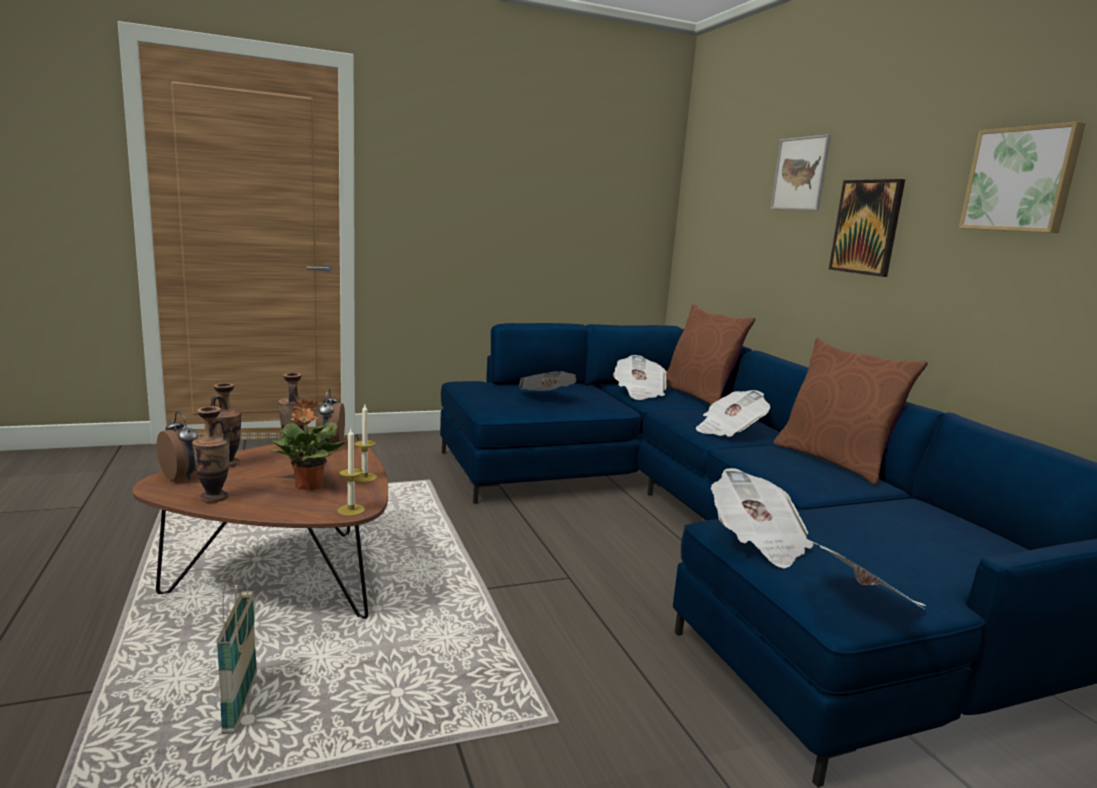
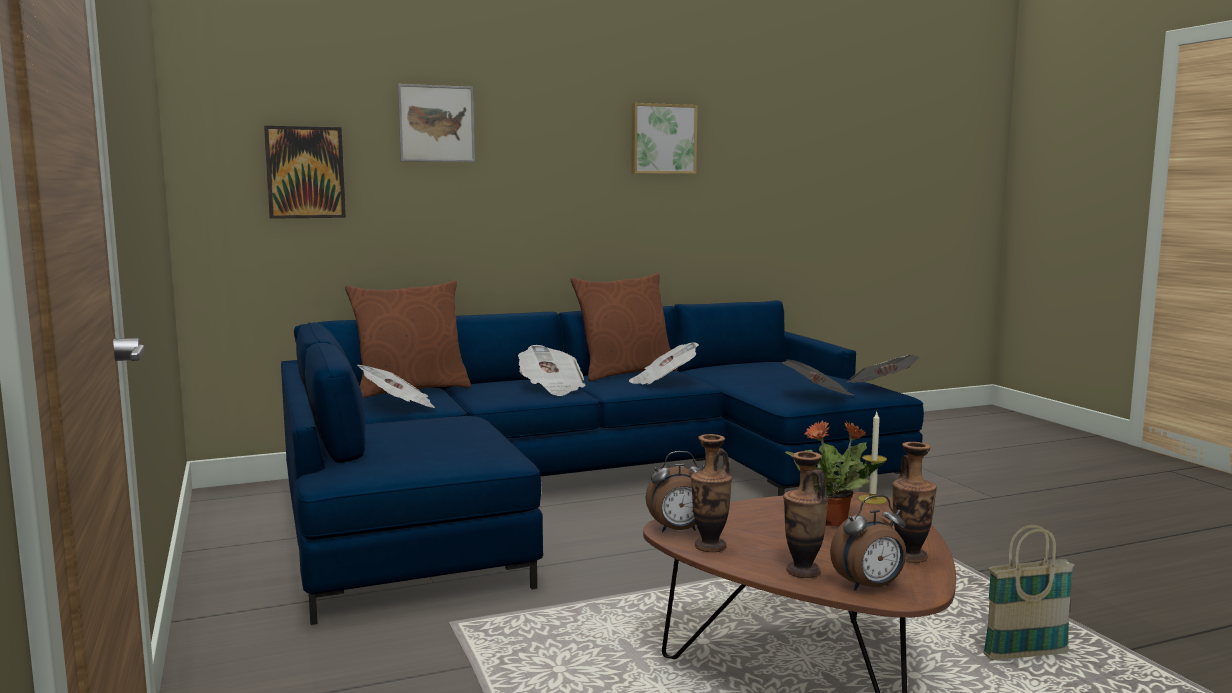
camera: 90 degrees left, 5 degrees down
(182, 476) = (869, 587): alarm clock -> alarm clock turned 150 degrees counterclockwise
(364, 477) = (783, 503): candle -> none
(546, 398) = (438, 437): newspaper -> newspaper (663, 382)
(866, 227) = (538, 176): picture -> picture (305, 172)

